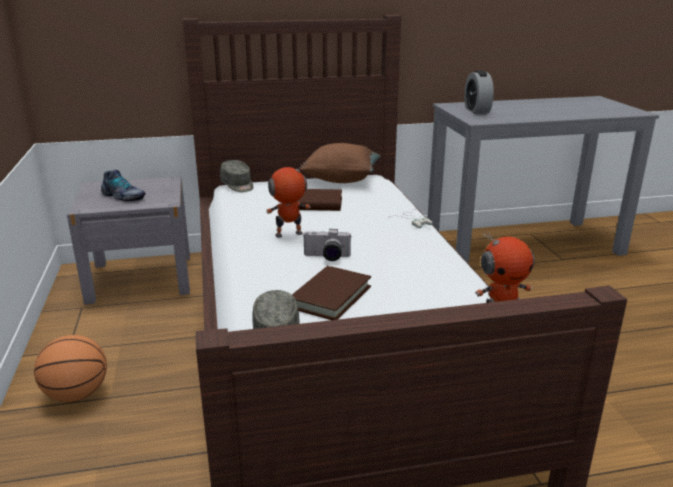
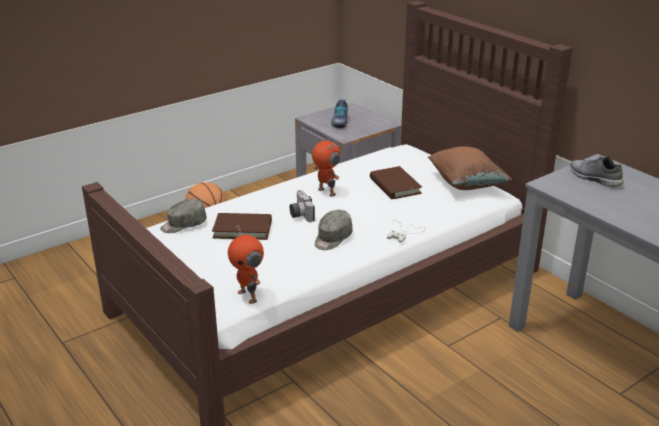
camera: 65 degrees right, 5 degrees up
(238, 185) = (402, 149): grey cap -> grey cap (332, 239)
(477, 110) = (594, 178): alarm clock -> grey shoe

